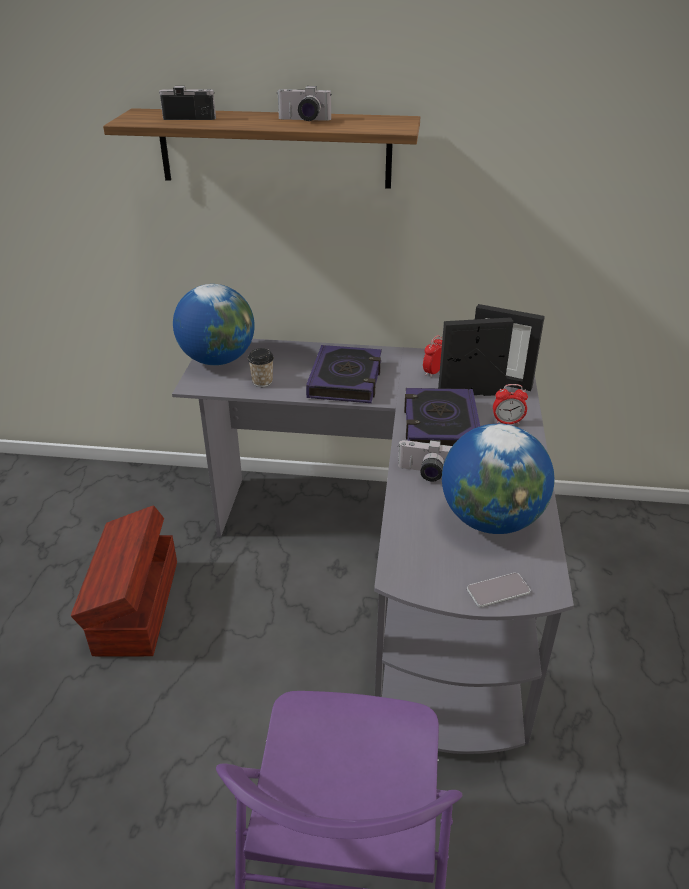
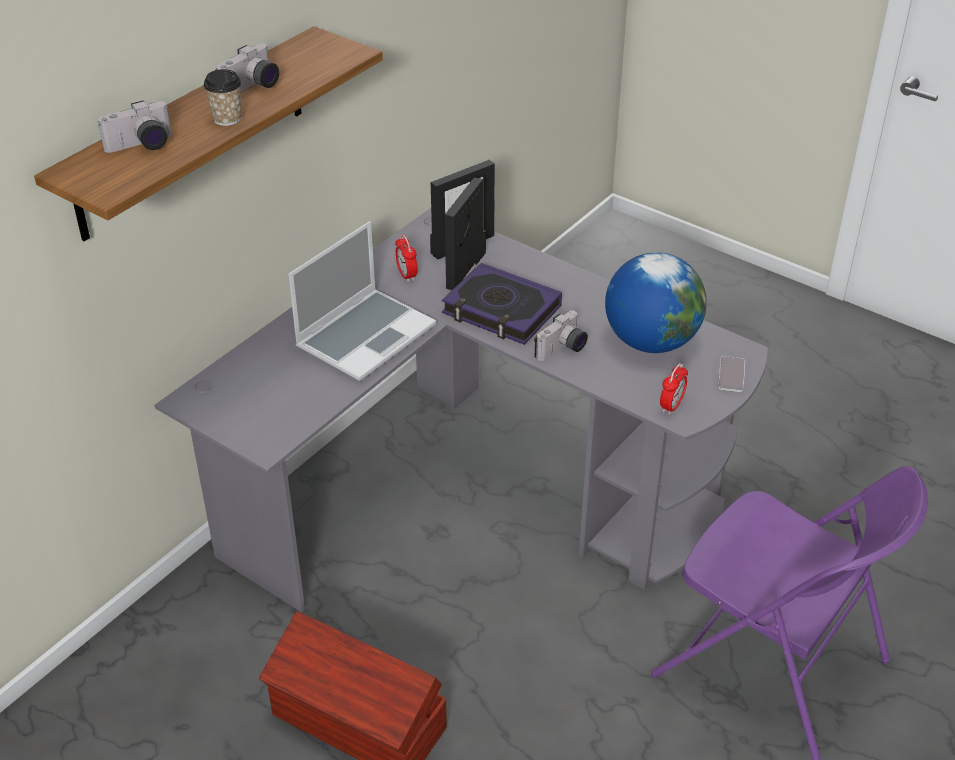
camera: 60 degrees left, 5 degrees up
(190, 116) = (141, 146): camera -> camera turned 150 degrees counterclockwise
(218, 360) = (227, 412): globe -> none
(262, 382) = (311, 394): cup -> cup (227, 119)
(345, 380) = (366, 335): book -> laptop
(507, 422) = (529, 271): alarm clock -> alarm clock (671, 406)

